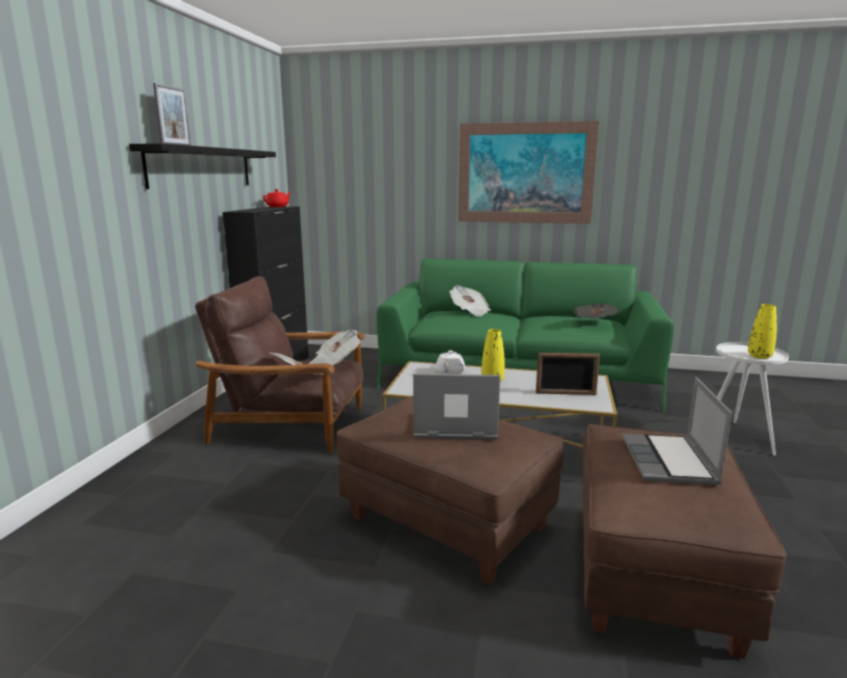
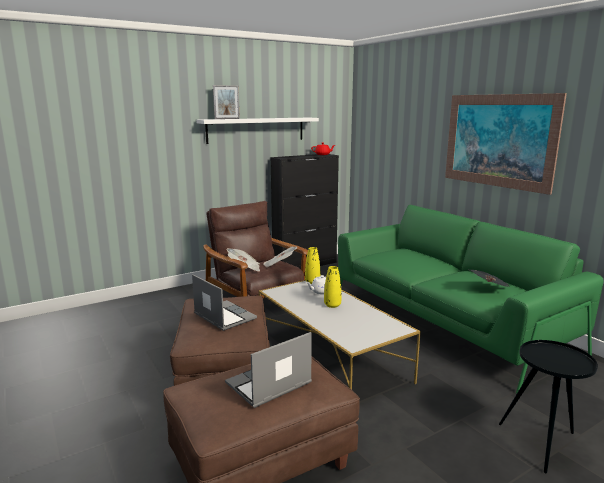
camera: 45 degrees right, 0 degrees up
(202, 167) = (256, 130): black shelf -> white shelf
(470, 312) = (414, 254): newspaper -> none
(565, 393) = (354, 330): picture frame -> none
(737, 437) = (543, 442): white side table -> black side table
(759, 356) = (557, 364): yellow vase -> yellow vase (312, 282)

